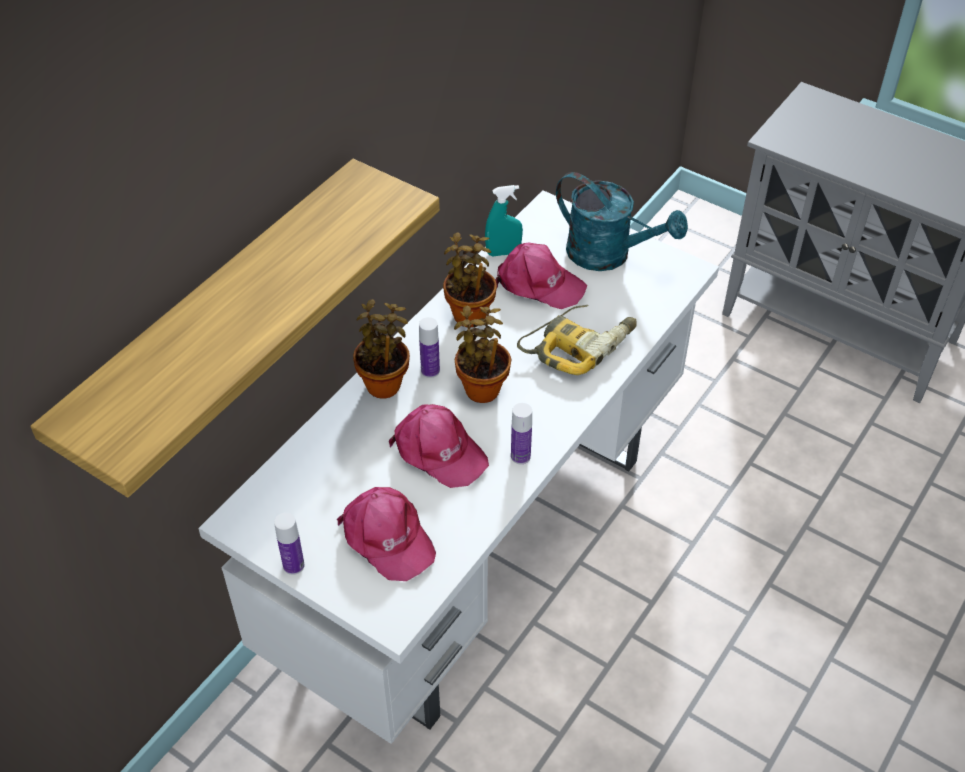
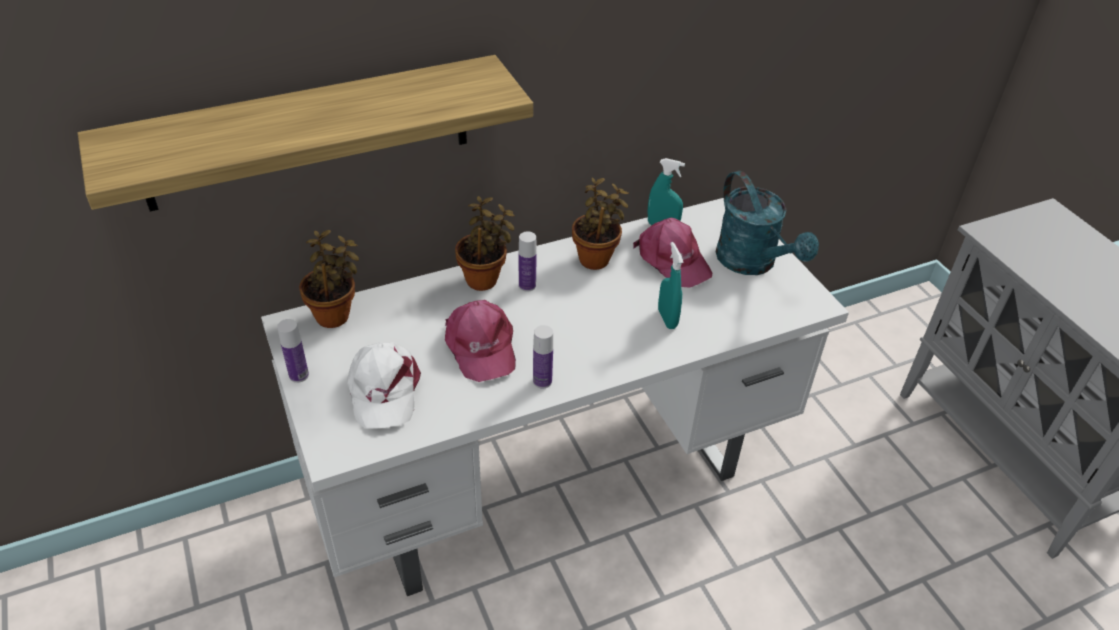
camera: 30 degrees right, 5 degrees down
(387, 538) = (383, 390): pink cap -> white cap
(482, 387) = (557, 315): potted plant -> potted plant (335, 314)
(579, 344) = (667, 319): power drill -> turquoise spray bottle

